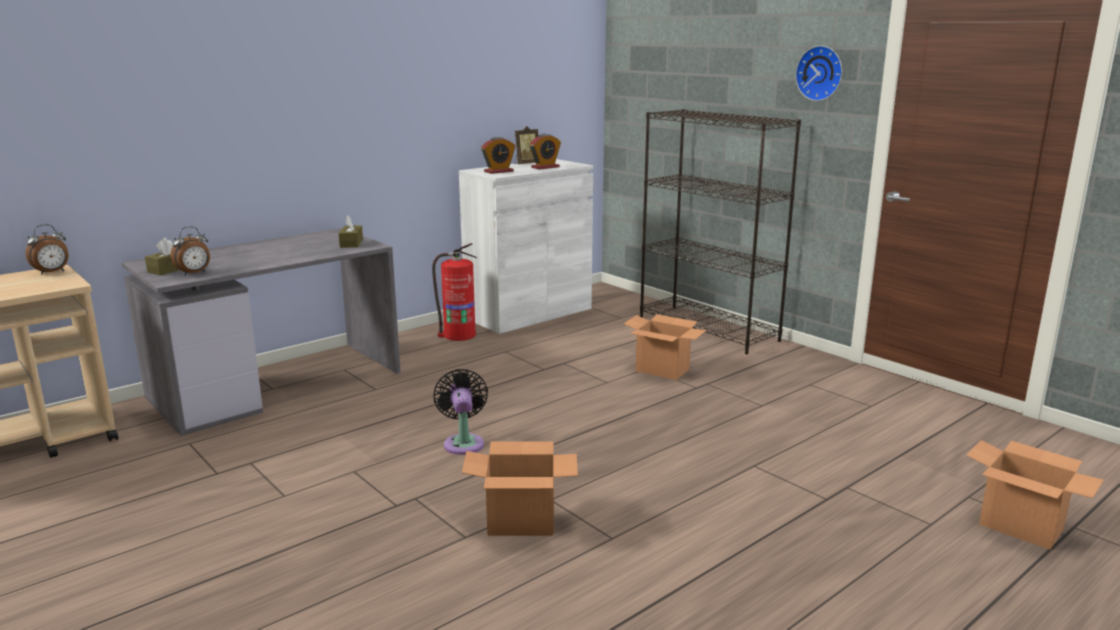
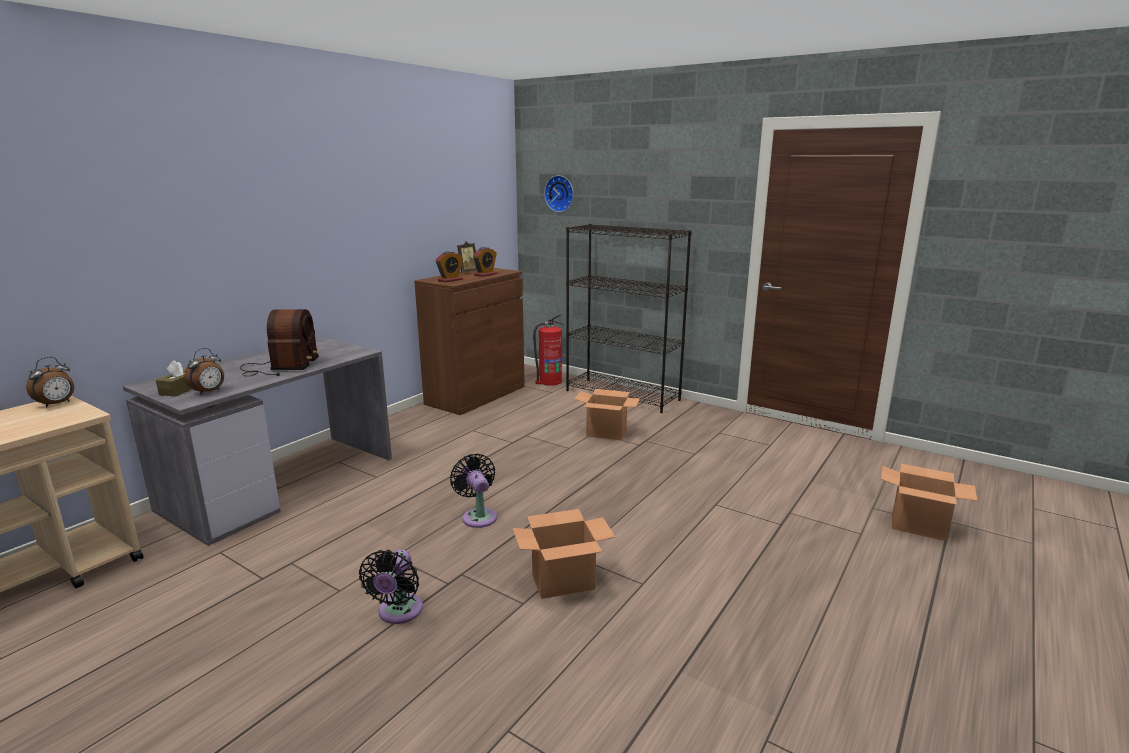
camera: 15 degrees left, 0 degrees up
(278, 255) = (281, 367): none -> radio
(332, 525) = (398, 612): none -> black fan
(351, 243) = (342, 351): brown tissue box -> none
(458, 335) = (426, 420): fire extinguisher -> fire extinguisher (549, 381)
(529, 313) = (476, 395): white cabinet -> brown cabinet
(821, 73) = (705, 194): wall clock -> wall clock (560, 193)

